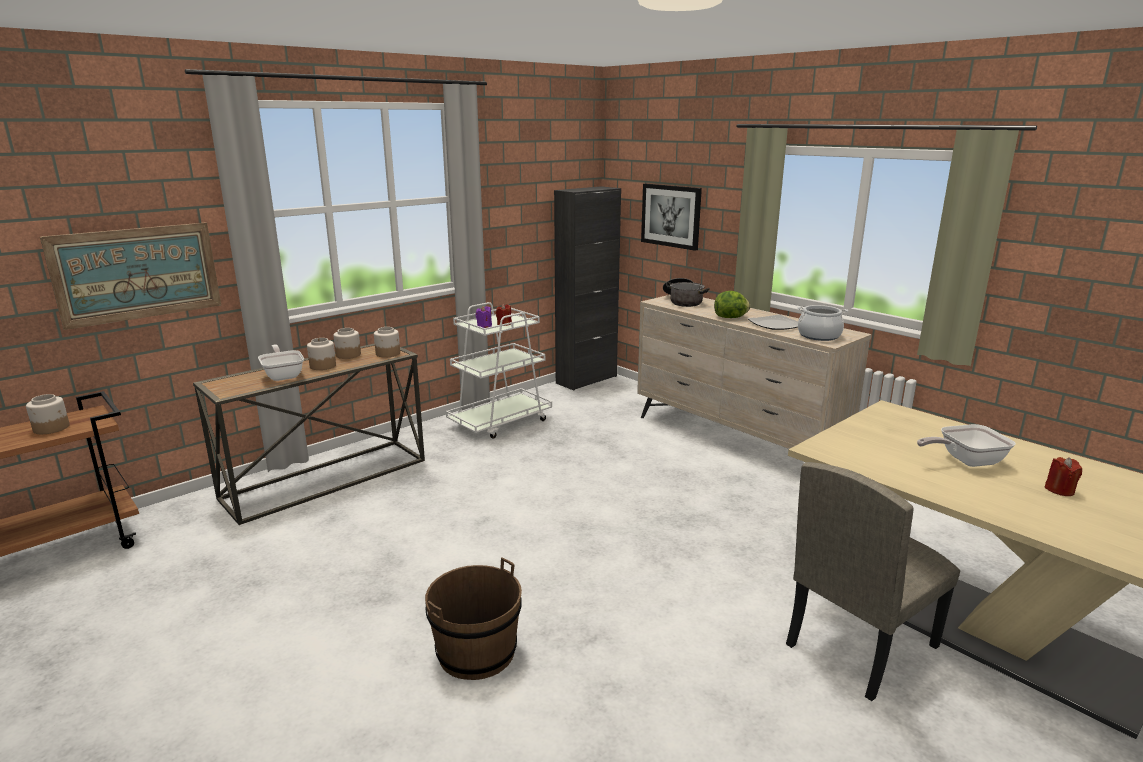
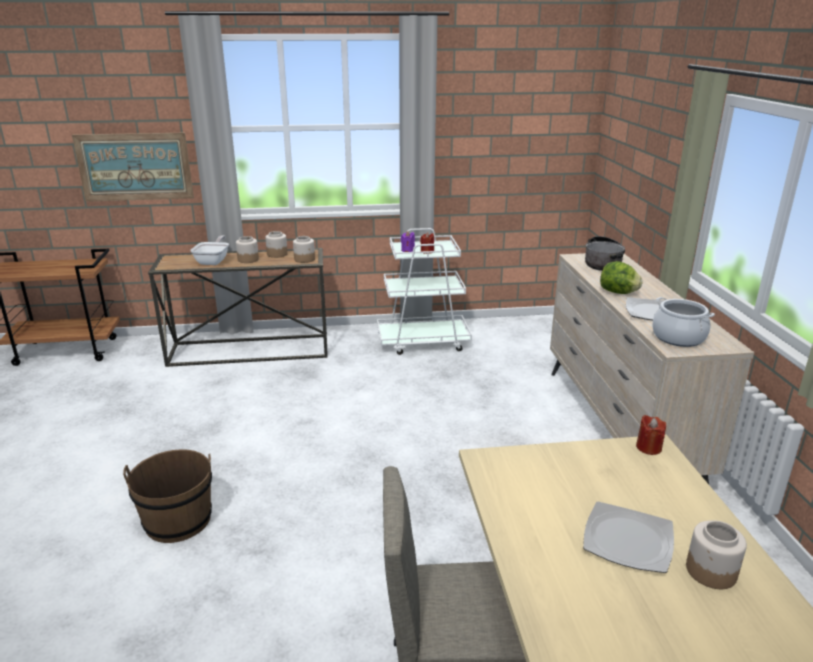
camera: 35 degrees right, 5 degrees up
(52, 428) = (63, 267): jar -> jar (711, 571)
(586, 380) = (548, 322): black cabinet -> none
(671, 216) = (639, 164): picture -> none
(965, 461) = (627, 539): frying pan -> plate
(1059, 490) = (681, 626): red candle -> red candle (648, 447)

